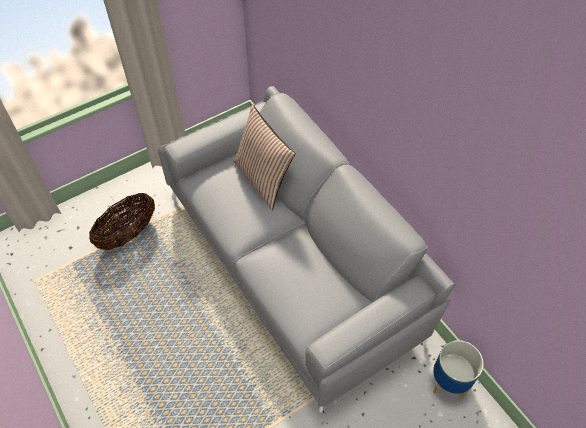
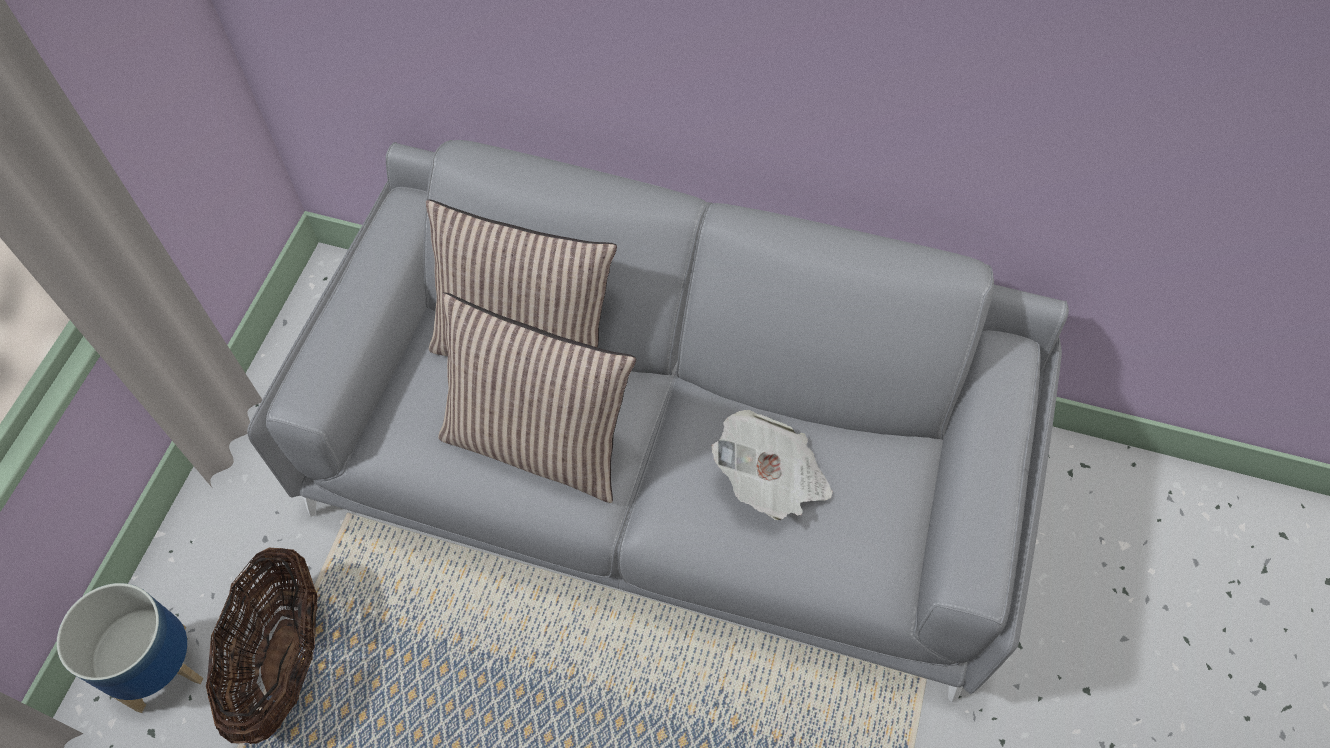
camera: 40 degrees left, 5 degrees up
(240, 211) = (539, 443): none -> pillow
(301, 274) = (771, 480): none -> newspaper
(449, 382) = (1089, 480): planter -> planter (163, 667)

